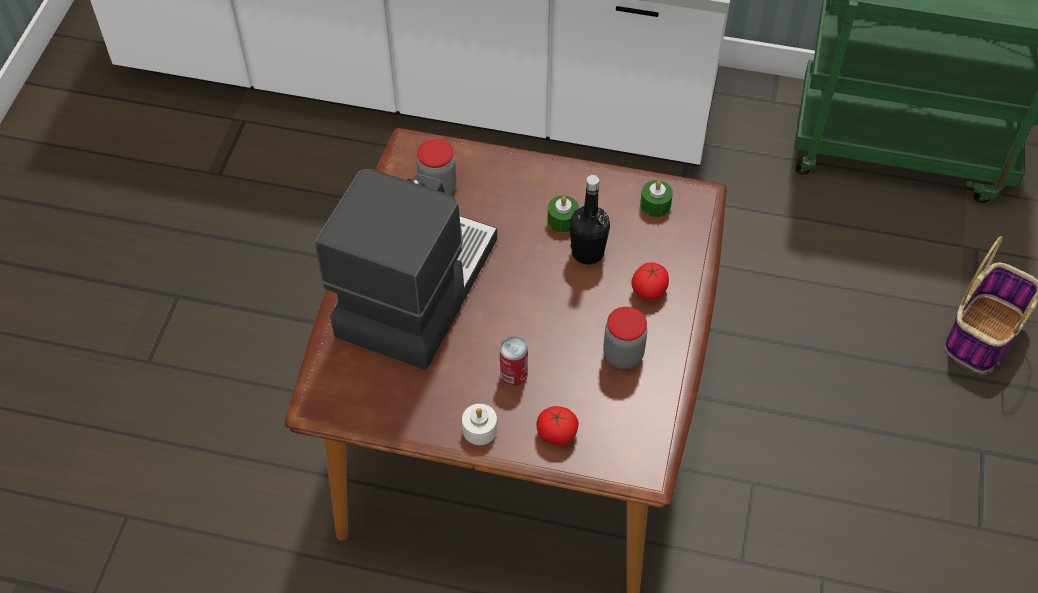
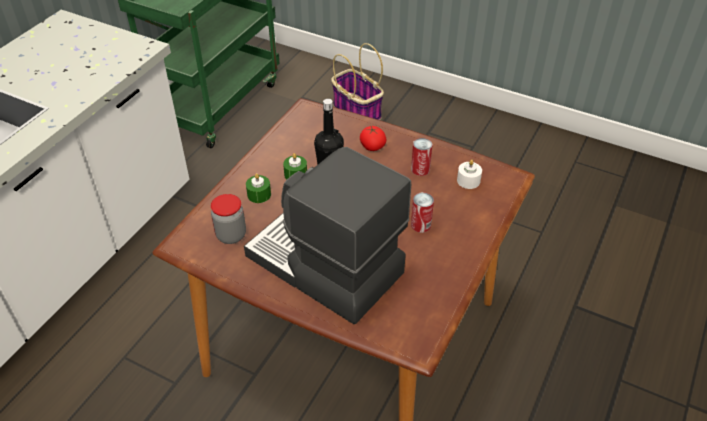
camera: 75 degrees left, 10 degrees down
(479, 429) = (463, 251): white candle -> white candle (468, 180)
(556, 434) = (475, 213): tomato -> none
(623, 355) = (420, 169): jar -> can
(655, 204) = (303, 129): green candle -> green candle (259, 194)

